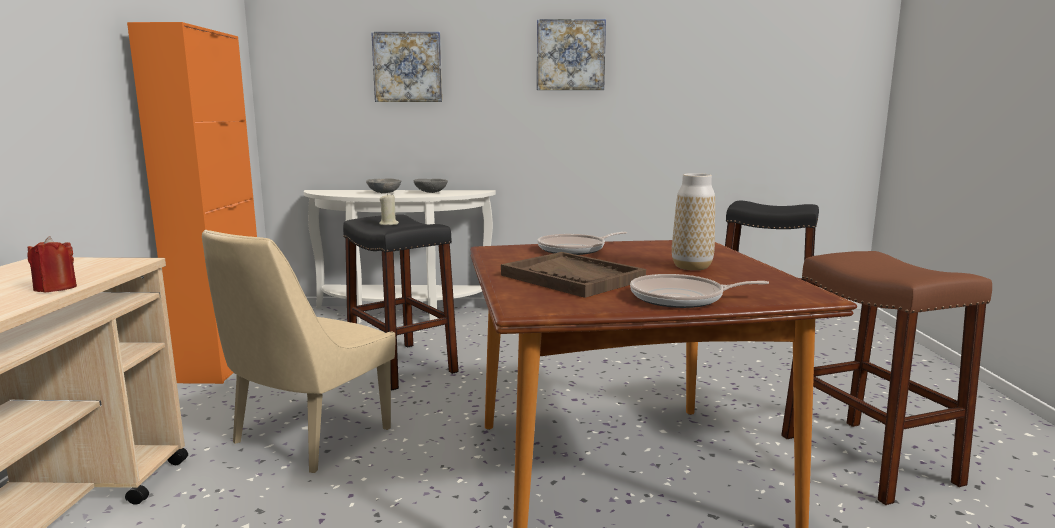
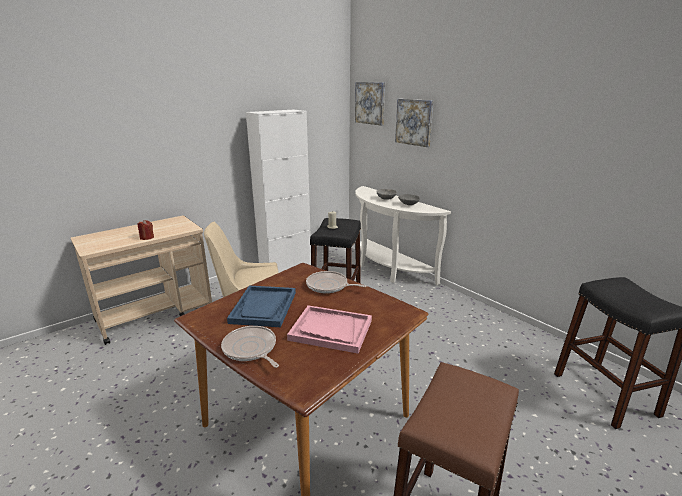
camera: 50 degrees right, 10 degrees up
(224, 363) = (285, 267): orange cabinet -> white cabinet
(570, 55) = (513, 123): picture -> picture (370, 103)
(572, 278) = (264, 307): brown tray -> blue tray
(691, 267) = (330, 330): vase -> pink tray

